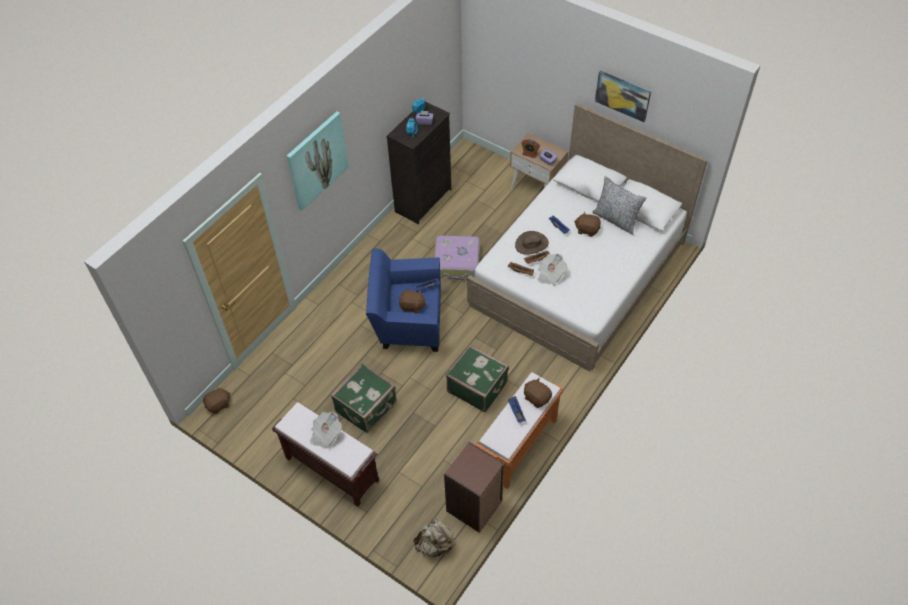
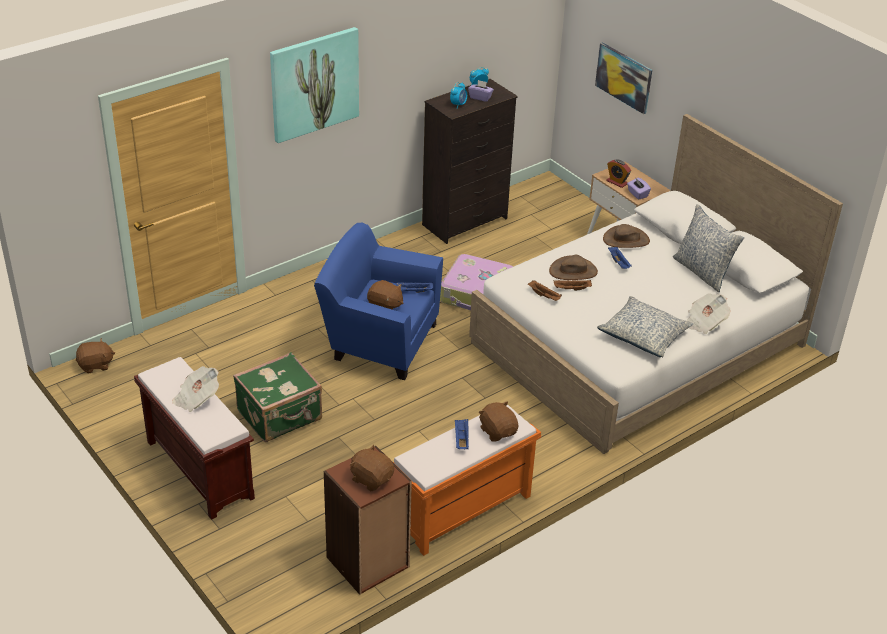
camera: 15 degrees right, 15 degrees down
(435, 545) = (292, 592): beige backpack -> none
(477, 386) = (439, 431): green suitcase -> none
(550, 275) = (583, 308): newspaper -> newspaper (704, 322)
(556, 205) = (626, 240): none -> brown hat
(587, 230) = (657, 273): brown plush toy -> brown plush toy (371, 479)
(598, 286) = (644, 335): none -> pillow
(622, 95) = (744, 102): picture -> picture (624, 77)

